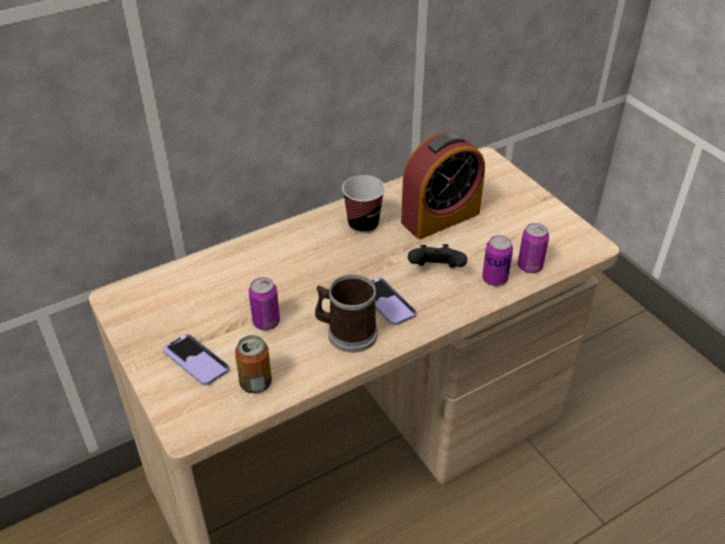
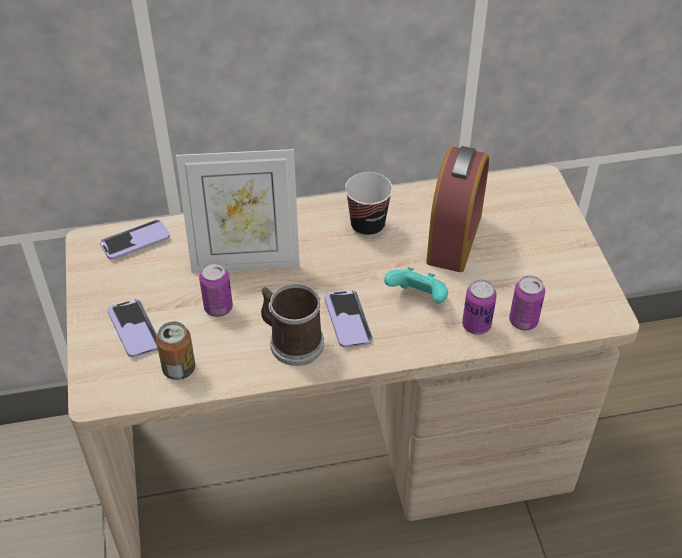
camera: 20 degrees right, 5 degrees up
(159, 286) = (135, 241): none -> phone
(271, 278) = (245, 261): none -> picture frame
(436, 270) = (418, 298): black game controller -> turquoise game controller
(440, 217) = (454, 238): alarm clock -> alarm clock turned 60 degrees counterclockwise

